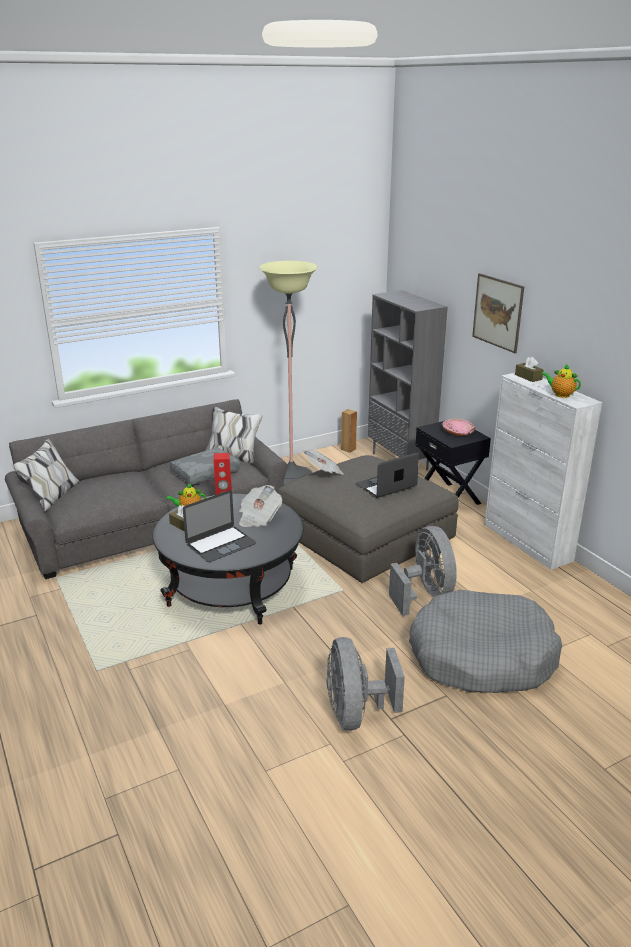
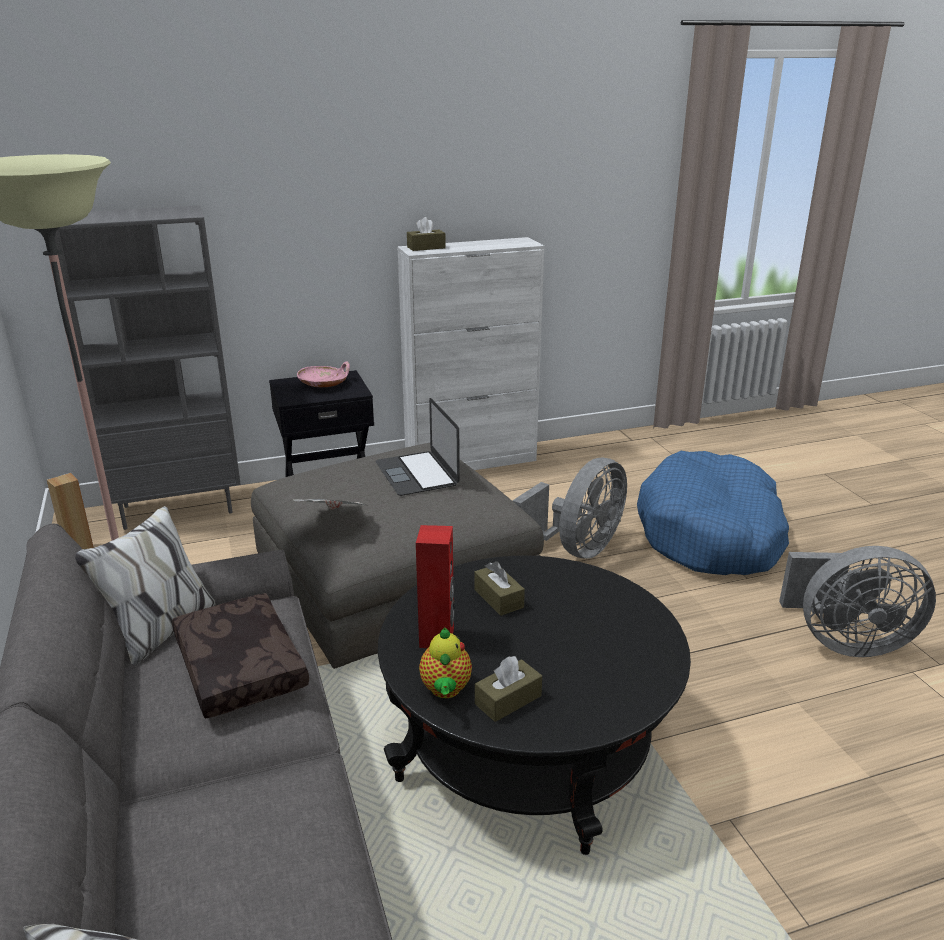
camera: 80 degrees left, 0 degrees up
(205, 472) = (237, 667): grey pillow -> brown pillow
(221, 544) = (594, 649): laptop -> none
(258, 518) = (498, 598): newspaper -> brown tissue box
(425, 594) = (577, 549): grey fan -> grey fan turned 135 degrees clockwise
(481, 656) = (711, 534): grey dog bed -> blue dog bed
(497, 312) = (320, 180): picture -> none
(560, 394) = (497, 245): teapot -> none

